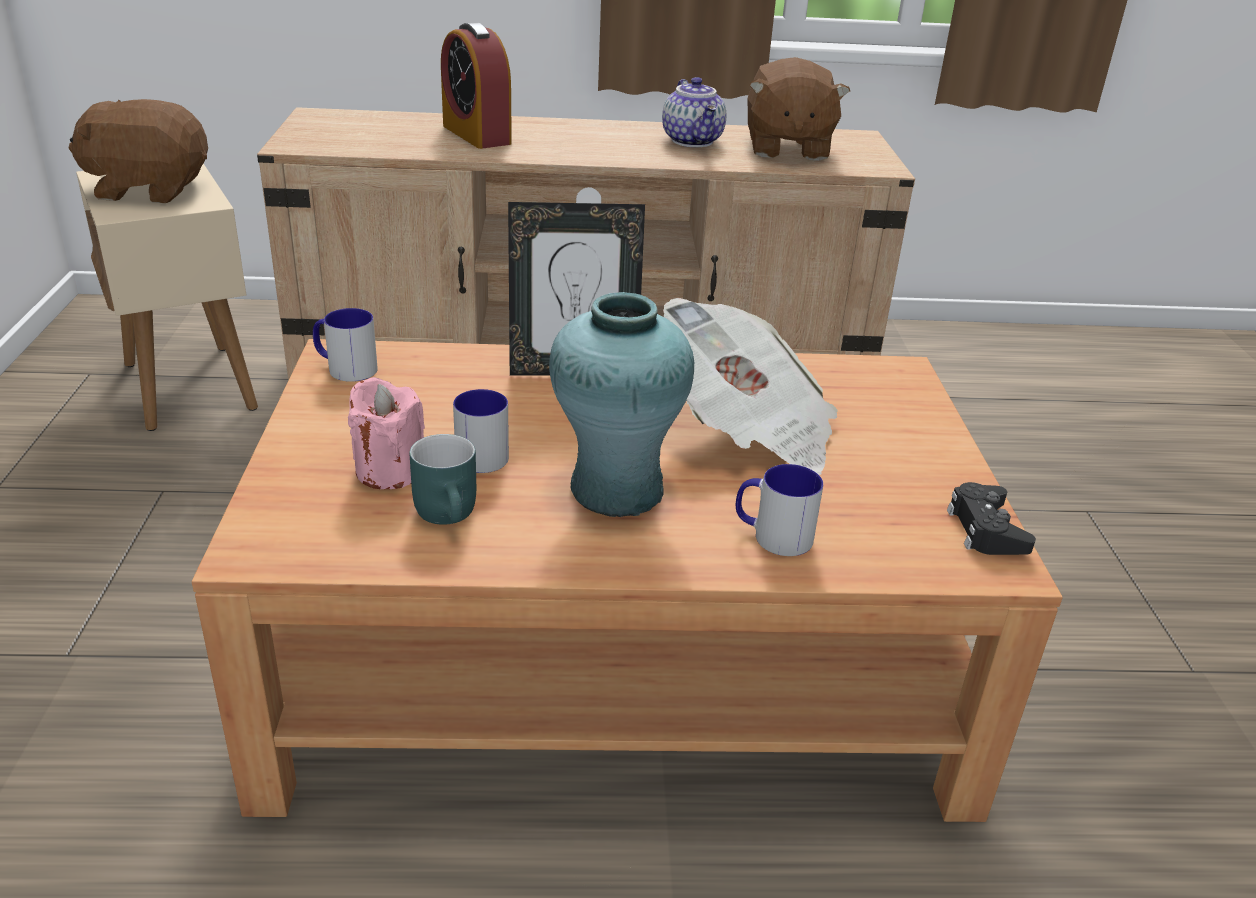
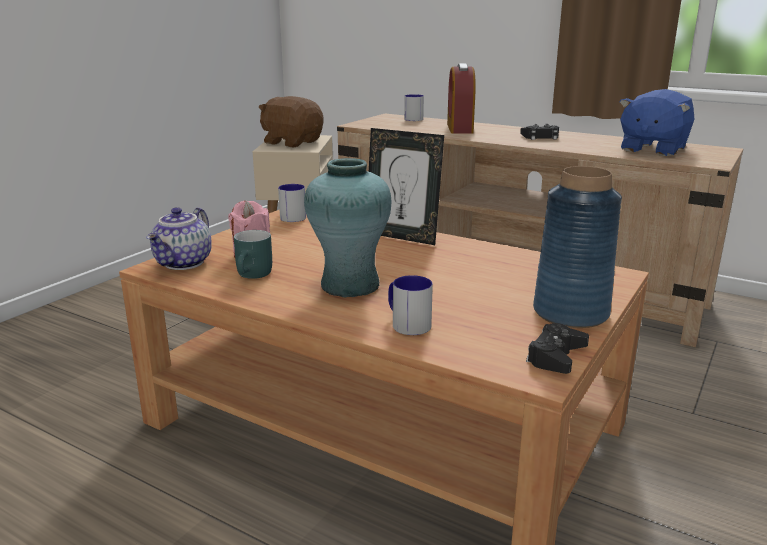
camera: 35 degrees right, 10 degrees down
(478, 453) = (302, 257): mug -> mug (414, 118)
(618, 140) = (540, 137): none -> black game controller
(694, 141) = (590, 141): teapot -> teapot (184, 263)
(746, 430) = (464, 278): newspaper -> none
(786, 148) = (652, 149): brown plush toy -> blue plush toy
(924, 452) = (570, 312): none -> blue vase

